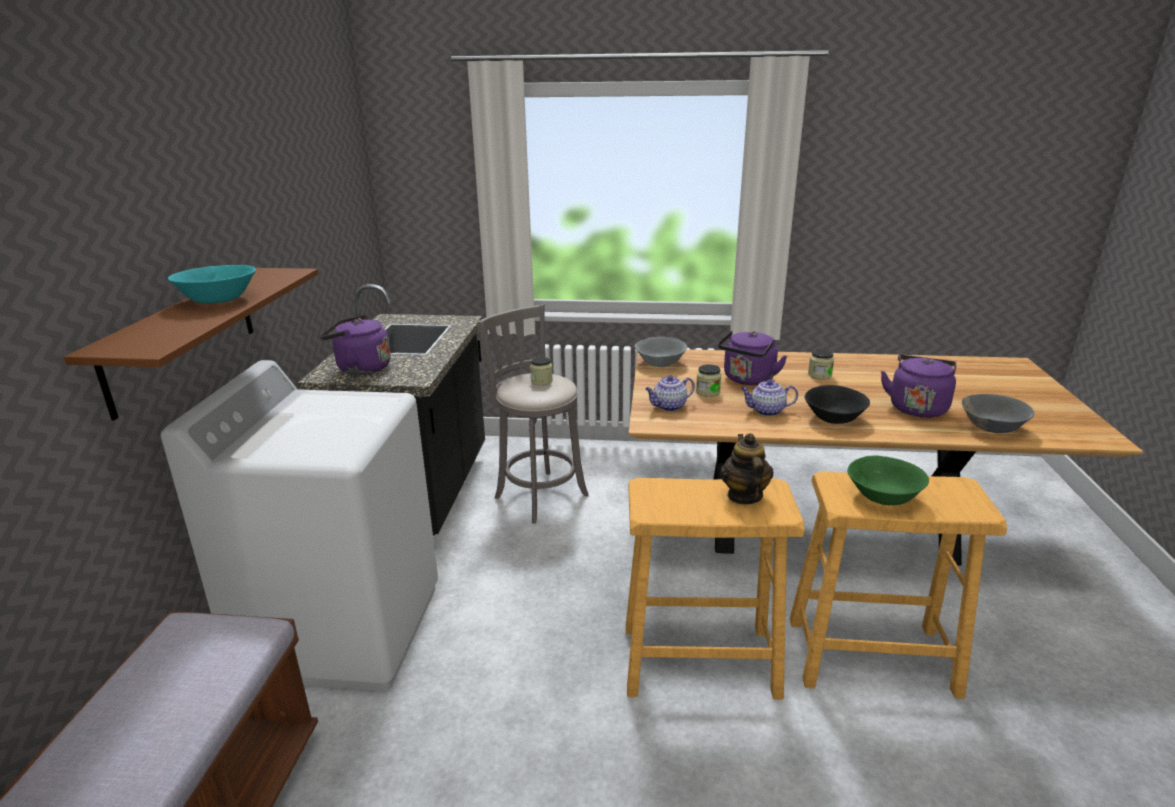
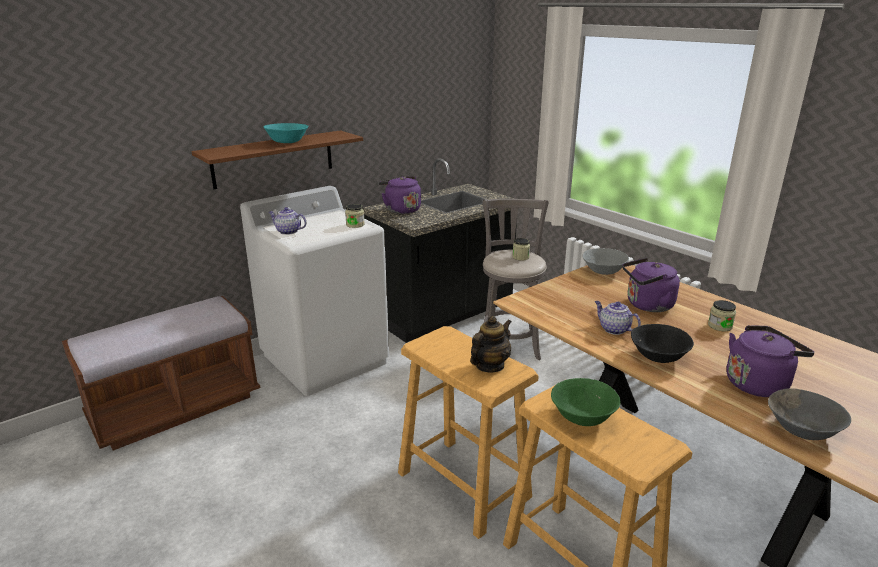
camera: 45 degrees right, 0 degrees up
(669, 407) = (549, 298): teapot -> teapot (288, 231)
(708, 392) = (597, 300): jar -> jar (355, 225)

